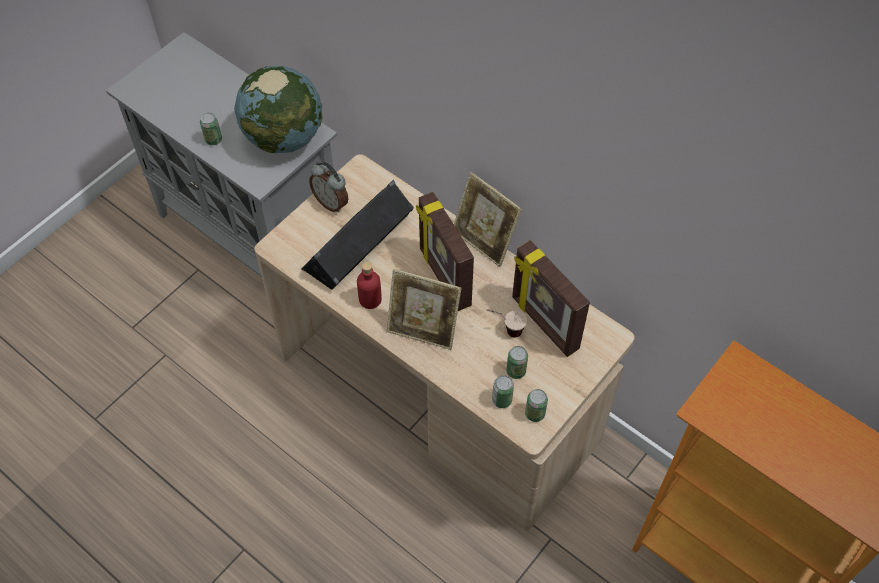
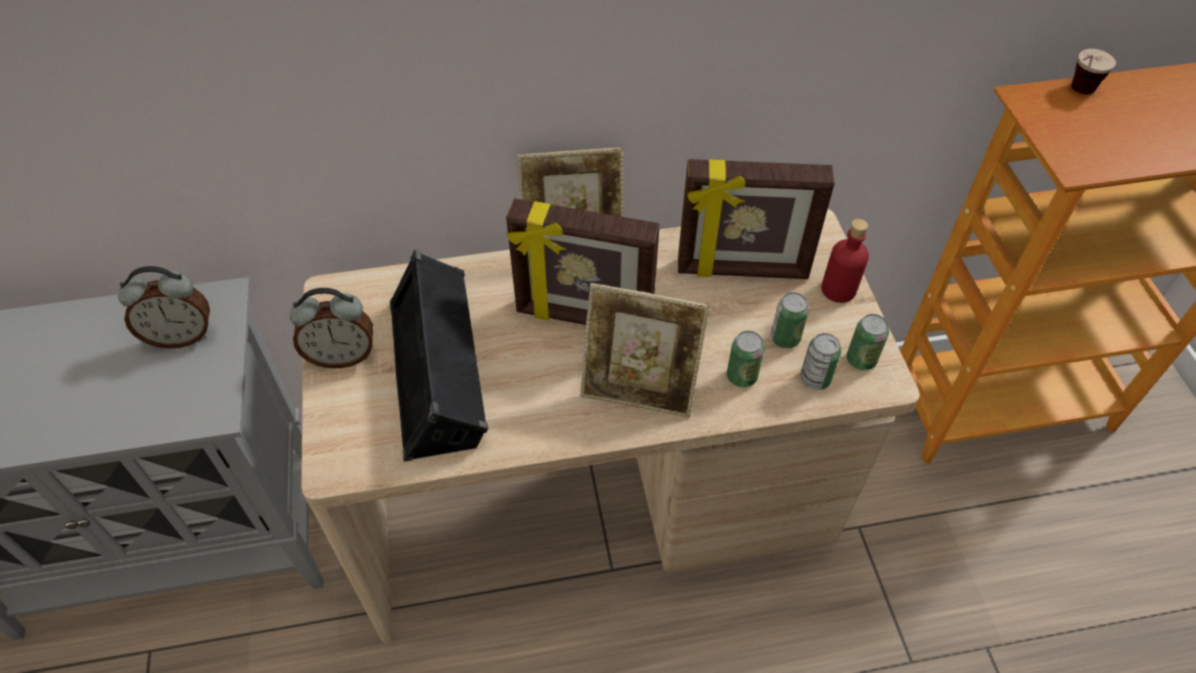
camera: 50 degrees left, 5 degrees down
(213, 140) = (71, 418): can -> can (741, 376)
(284, 138) = (182, 336): globe -> alarm clock
(370, 299) = (536, 415): red bottle -> red bottle (838, 289)
(423, 330) = (639, 390): picture frame -> picture frame turned 45 degrees clockwise
(505, 330) = (718, 311): cup -> cup (1075, 94)

